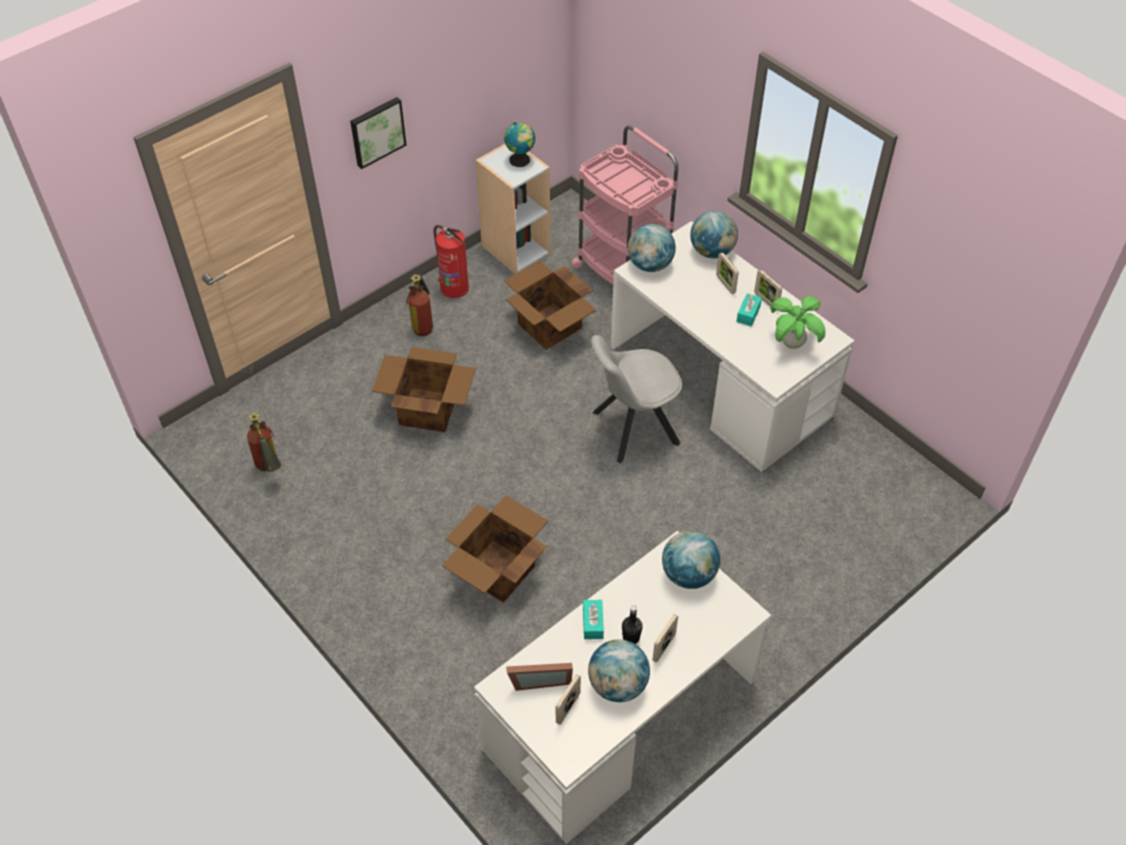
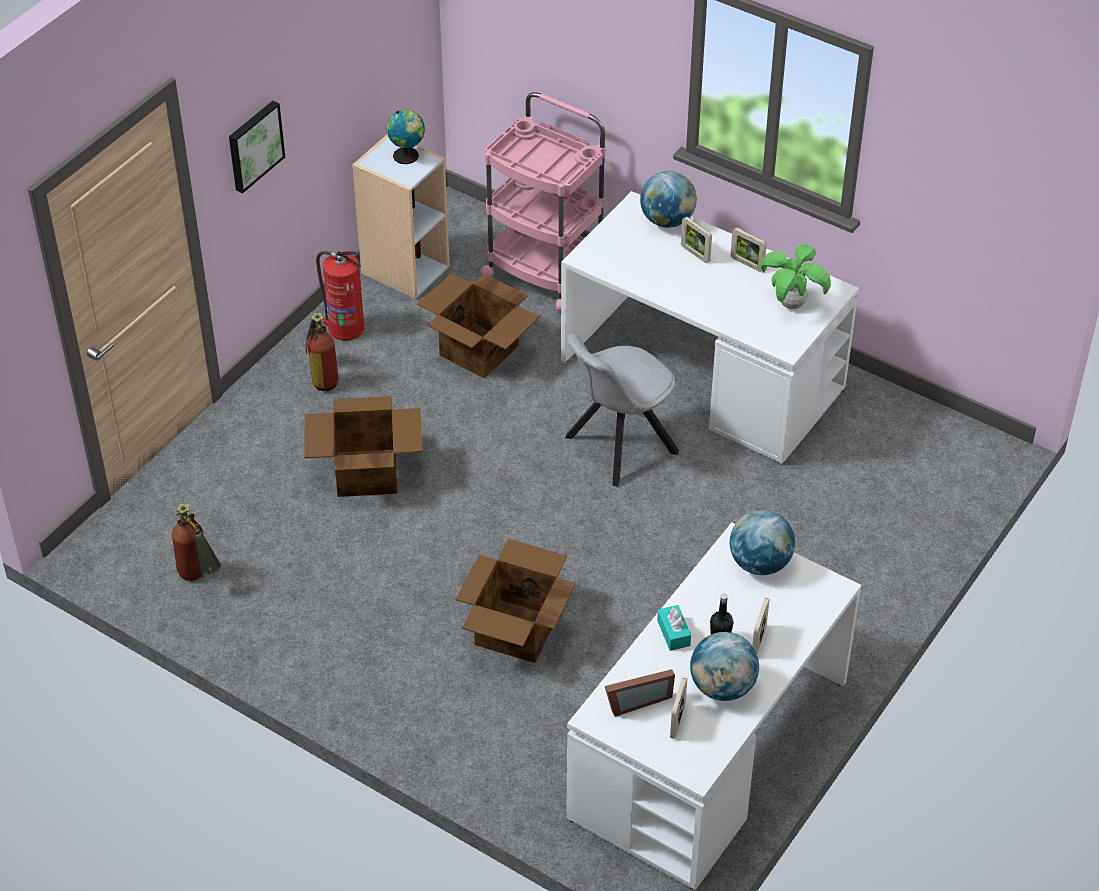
camera: 15 degrees left, 5 degrees down
(650, 265) = (601, 248): globe -> none
(748, 314) = (732, 281): turquoise tissue box -> none

